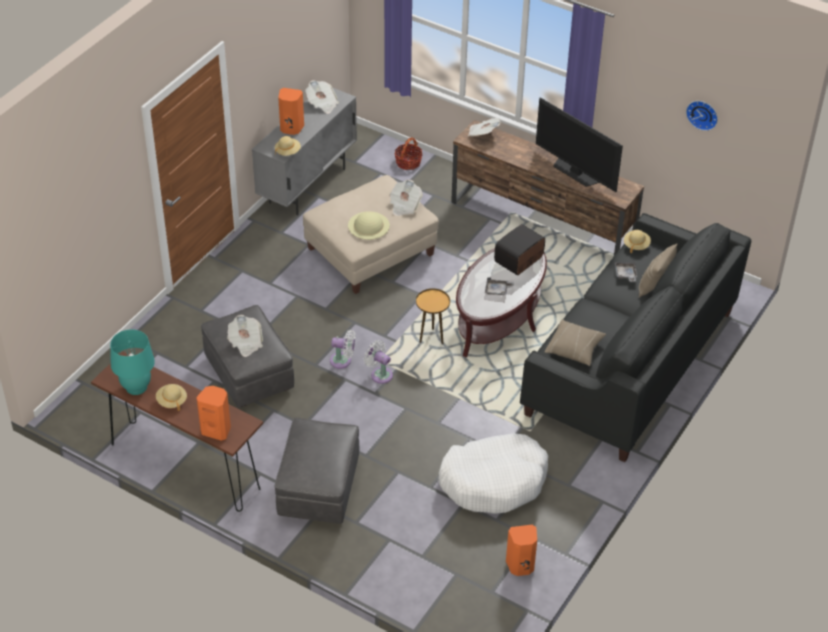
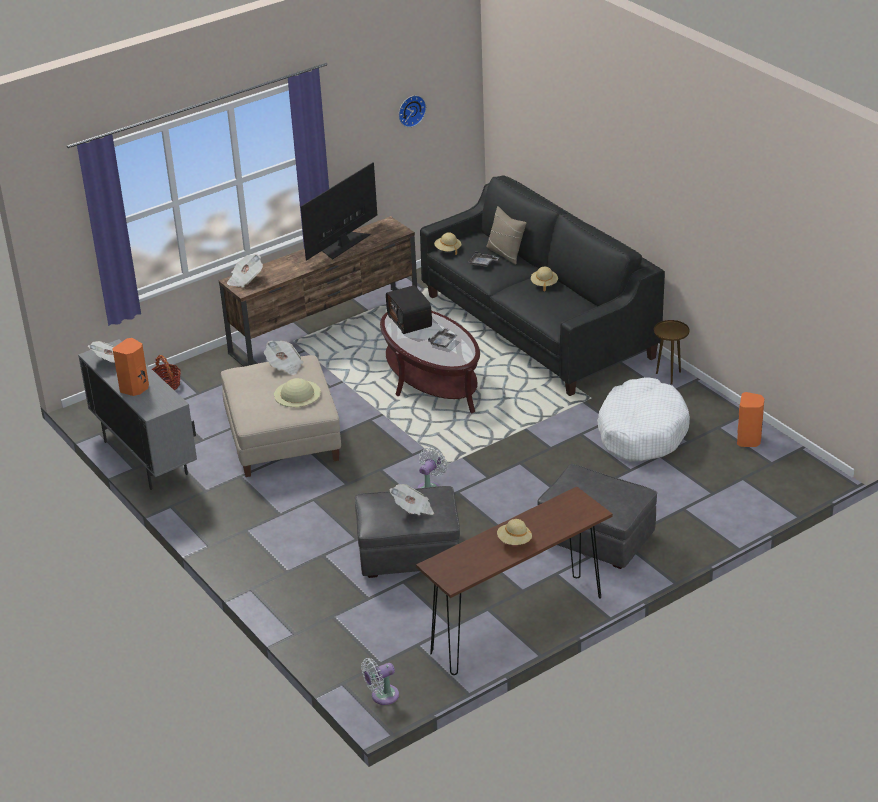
camera: 65 degrees left, 10 degrees down
(136, 387) = (478, 562): turquoise table lamp -> none
(217, 430) = (573, 517): orange speaker -> none
(288, 152) = (172, 398): beige hat -> beige hat (544, 284)
(380, 374) = (464, 468): white fan -> white fan (382, 696)
(431, 338) = (436, 426): brown side table -> brown side table (669, 376)
(574, 349) = (560, 310): beige pillow -> none
(575, 172) = (344, 244): television -> television turned 150 degrees clockwise

